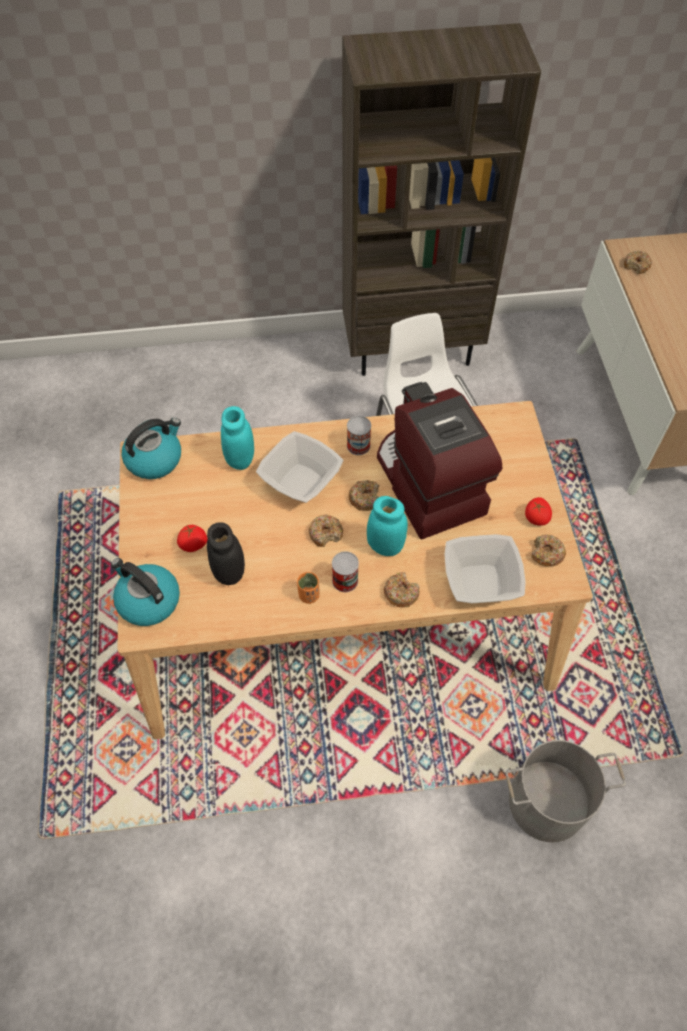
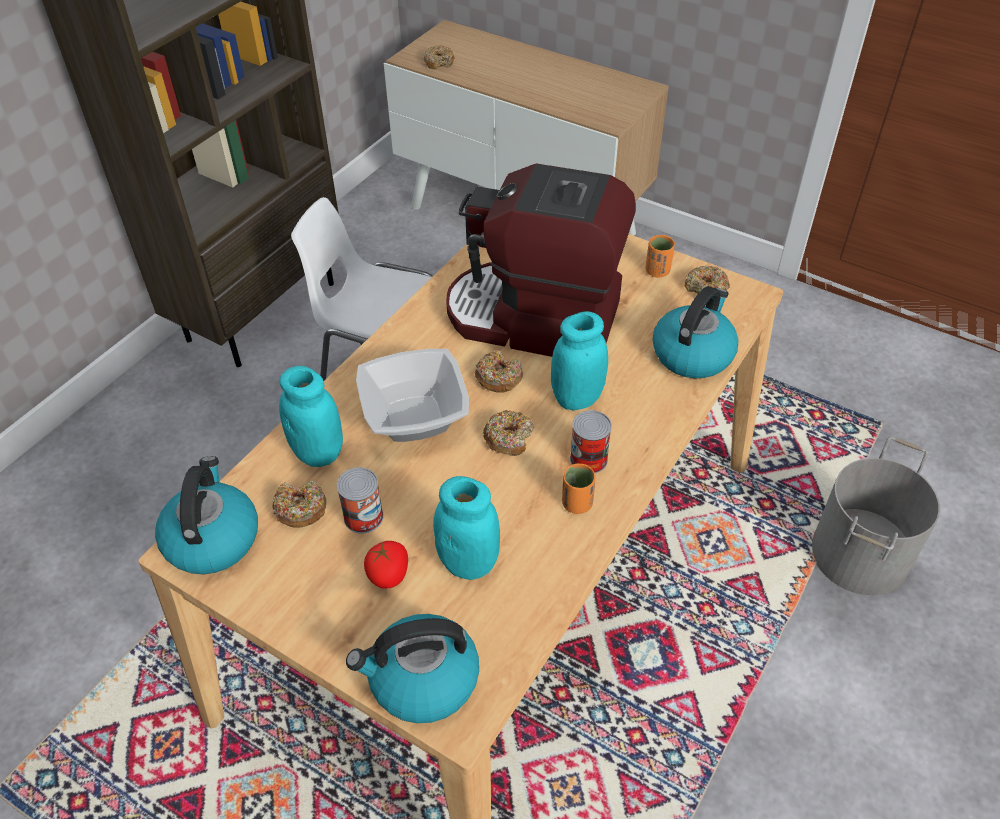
camera: 50 degrees left, 10 degrees down
(229, 572) = (468, 562): black jar -> turquoise jar
(358, 445) = (423, 341): can -> can (363, 517)
(401, 593) = (650, 422): donut -> donut (300, 509)
(479, 581) = (692, 353): bowl -> kettle
(536, 518) = (657, 271): tomato -> orange cup

